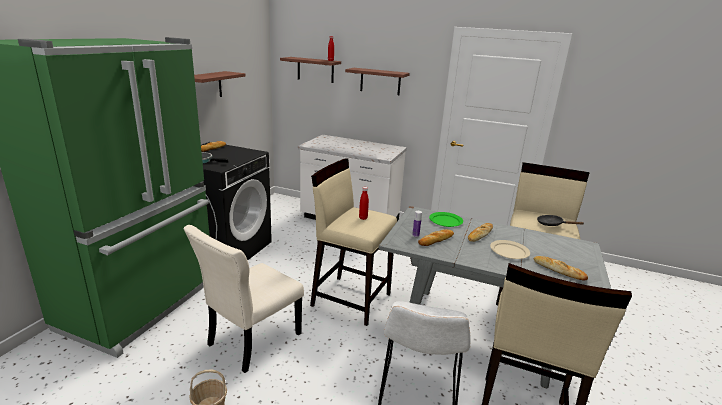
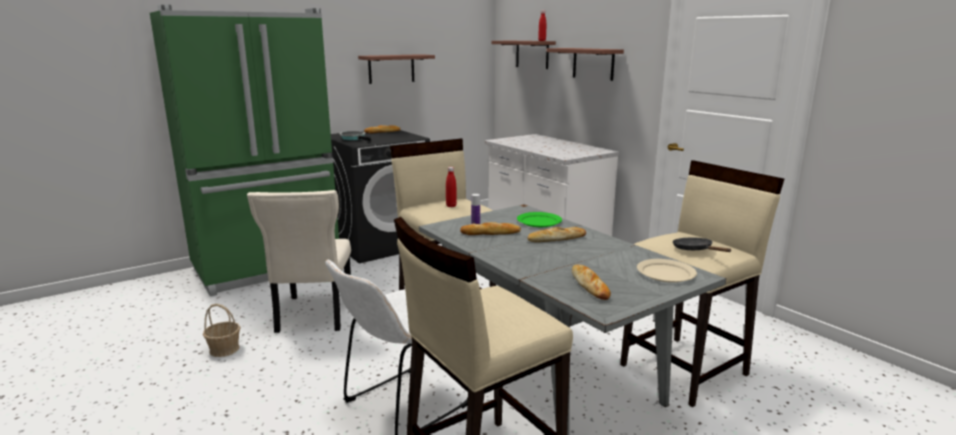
camera: 35 degrees right, 5 degrees down
(251, 341) = (313, 315): beige chair -> beige chair turned 75 degrees counterclockwise
(509, 251) = (561, 258): beige plate -> beige plate (666, 273)

